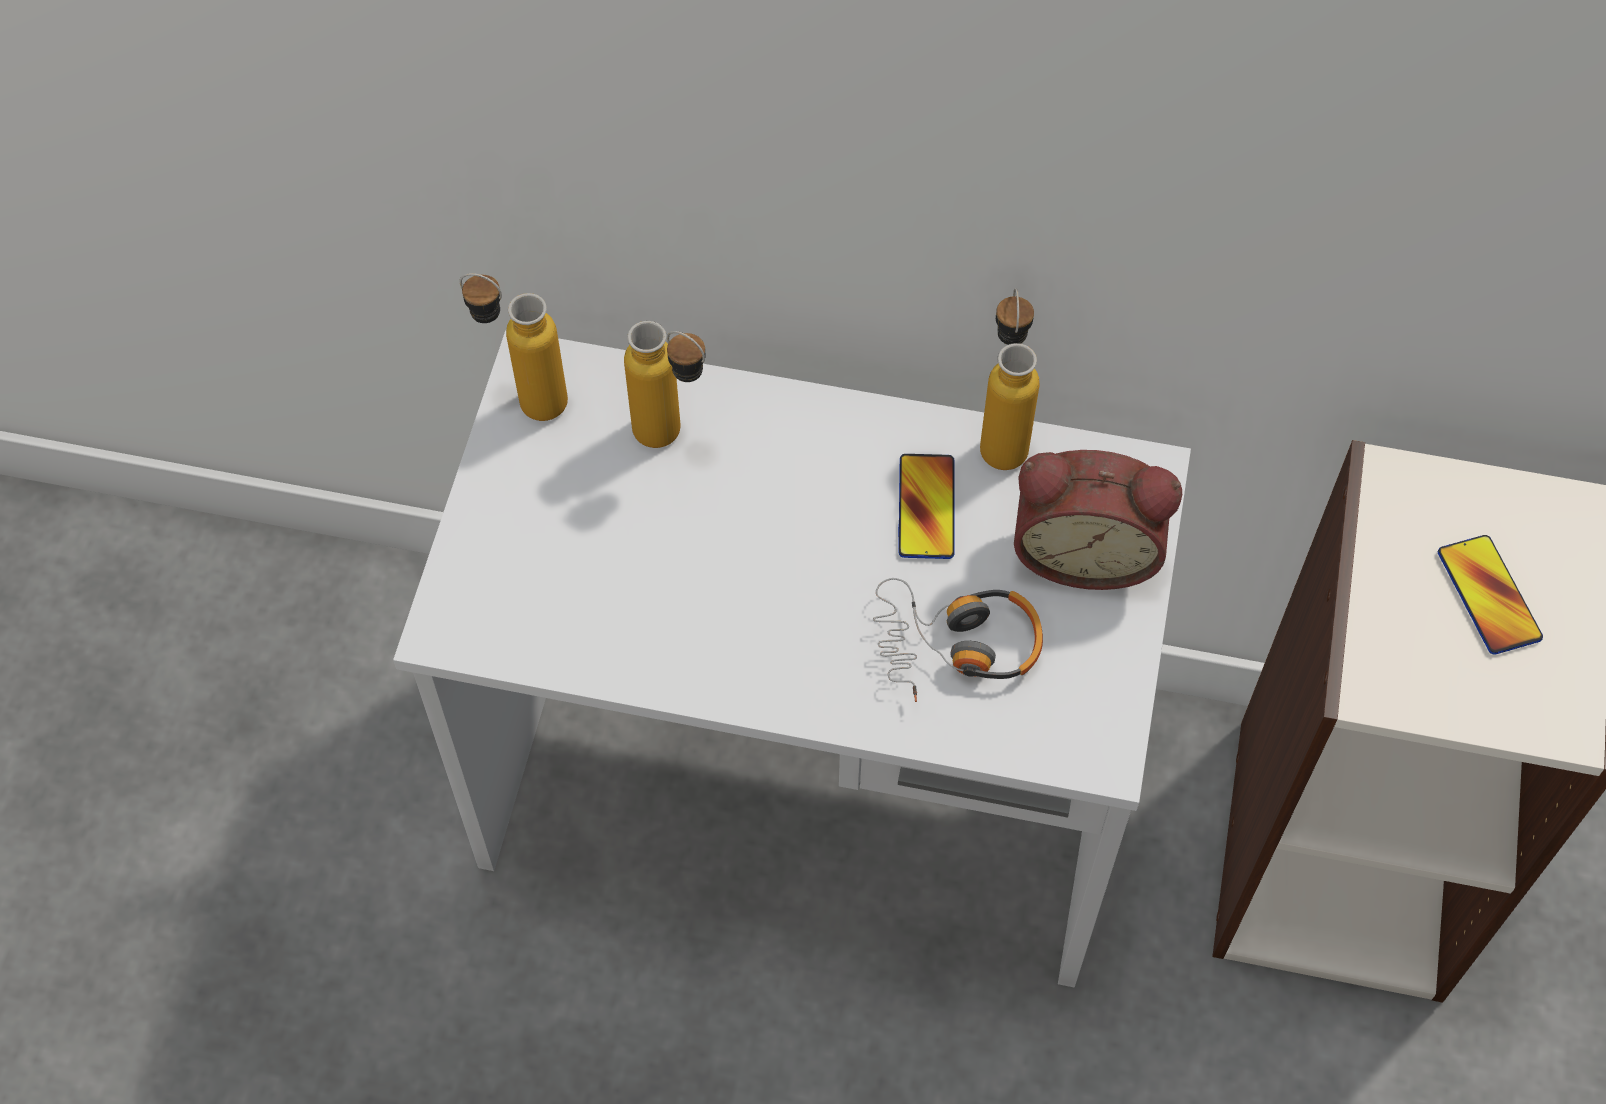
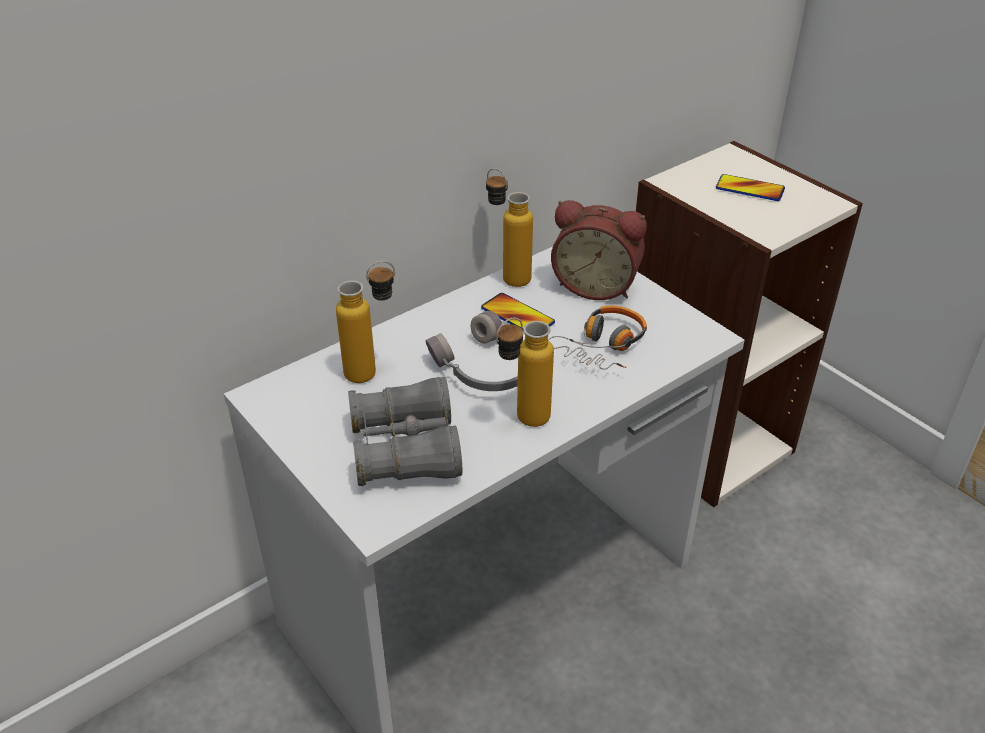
camera: 50 degrees left, 20 degrees down
(524, 398) = (275, 409): bottle -> bottle (522, 422)
(577, 573) = (406, 449): none -> grey binoculars
(787, 547) = (484, 369): none -> grey headphones
(1085, 550) = (596, 285): alarm clock -> alarm clock turned 60 degrees clockwise

